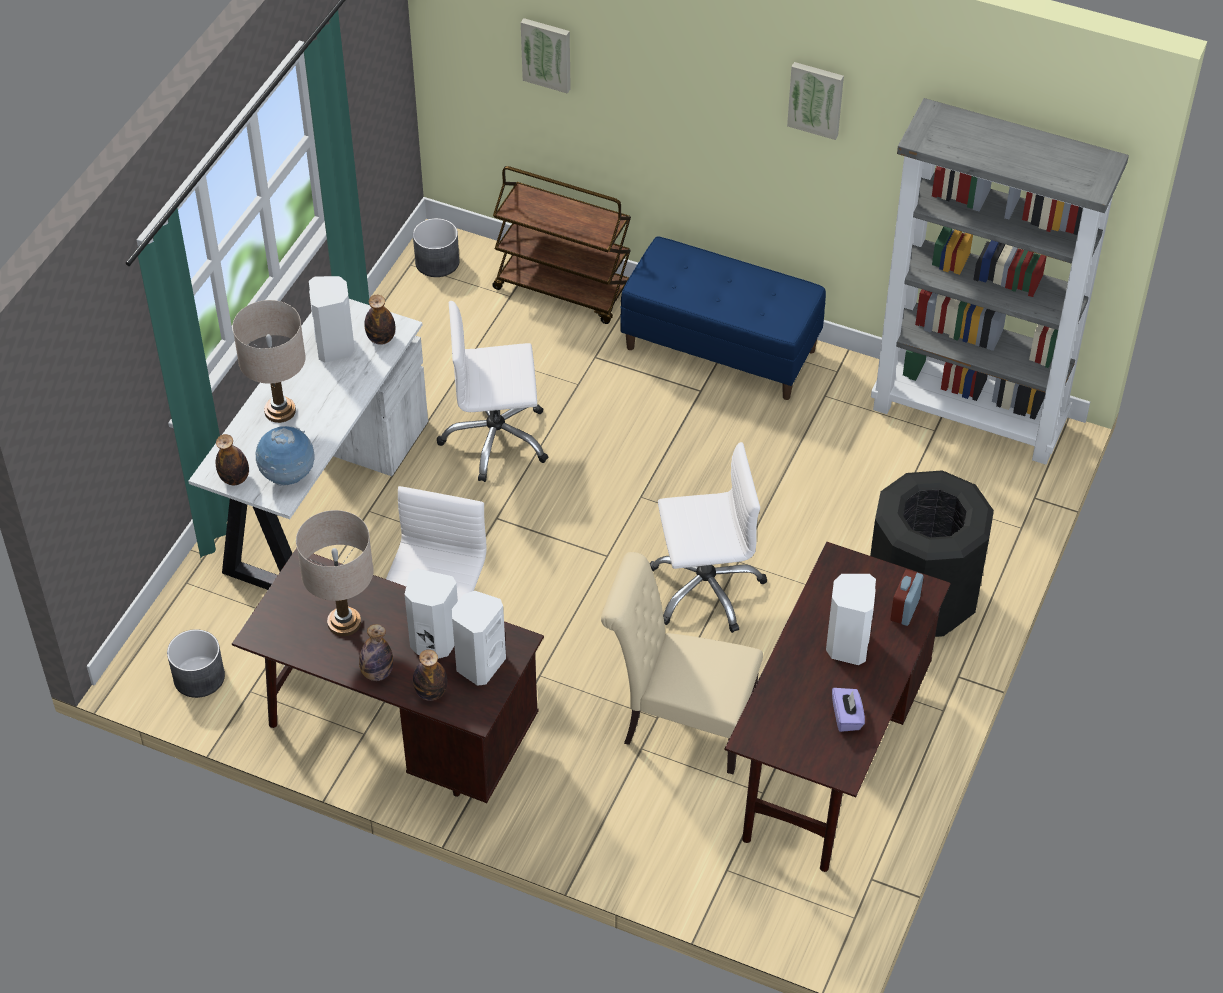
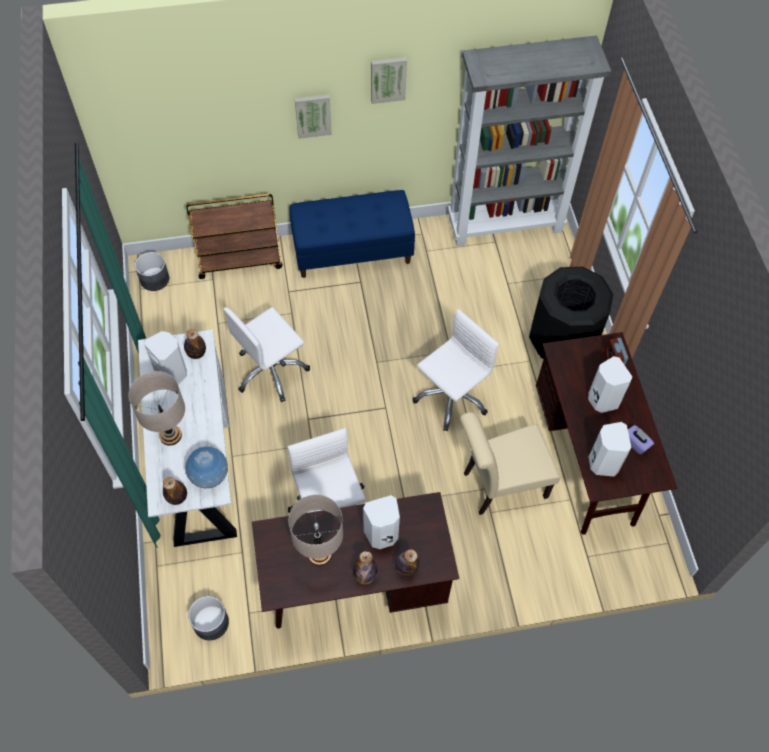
camera: 35 degrees left, 10 degrees up
(479, 664) = (419, 533): white speaker -> white speaker (602, 462)
(547, 54) = (193, 122): picture -> picture (313, 115)

